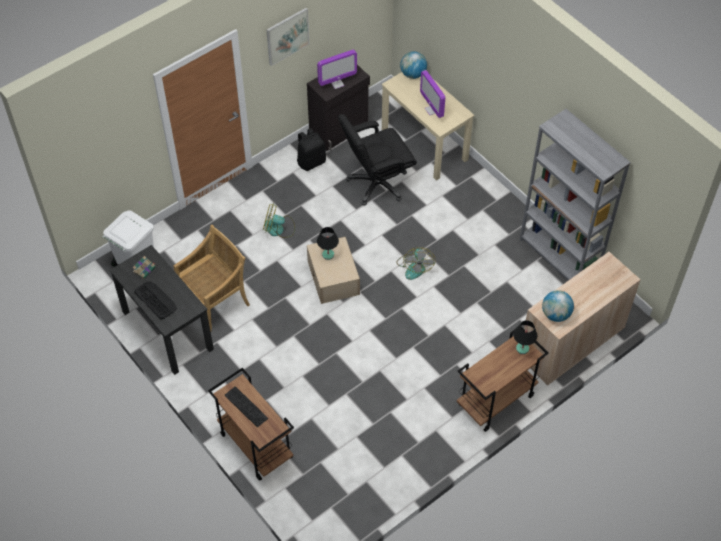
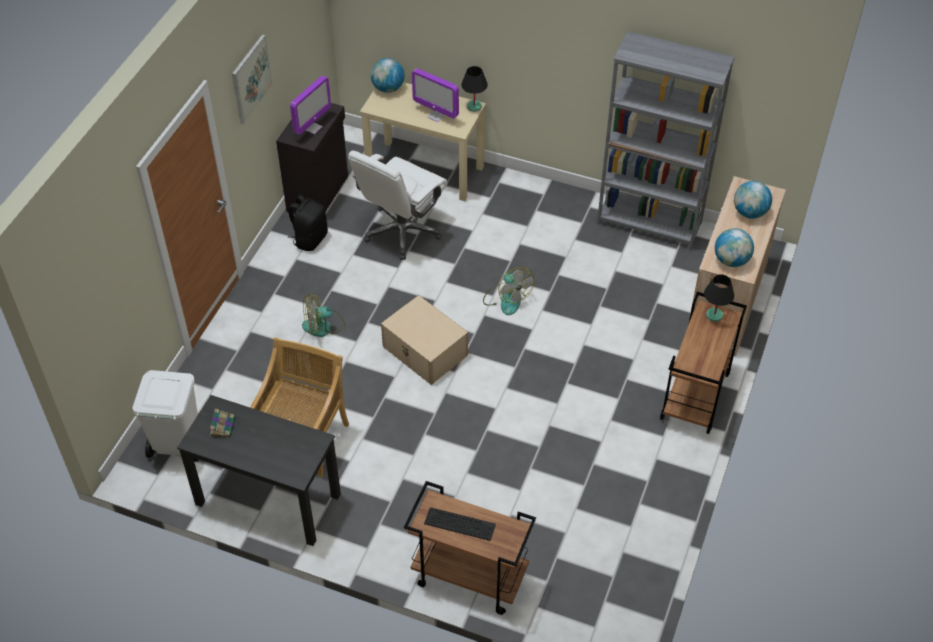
camera: 30 degrees left, 5 degrees down
(155, 300) = (262, 455): keyboard -> none
(328, 255) = (413, 323): black table lamp -> black table lamp (474, 107)
(377, 184) = (402, 231): black office chair -> white office chair
(598, 285) = (749, 213): none -> globe

